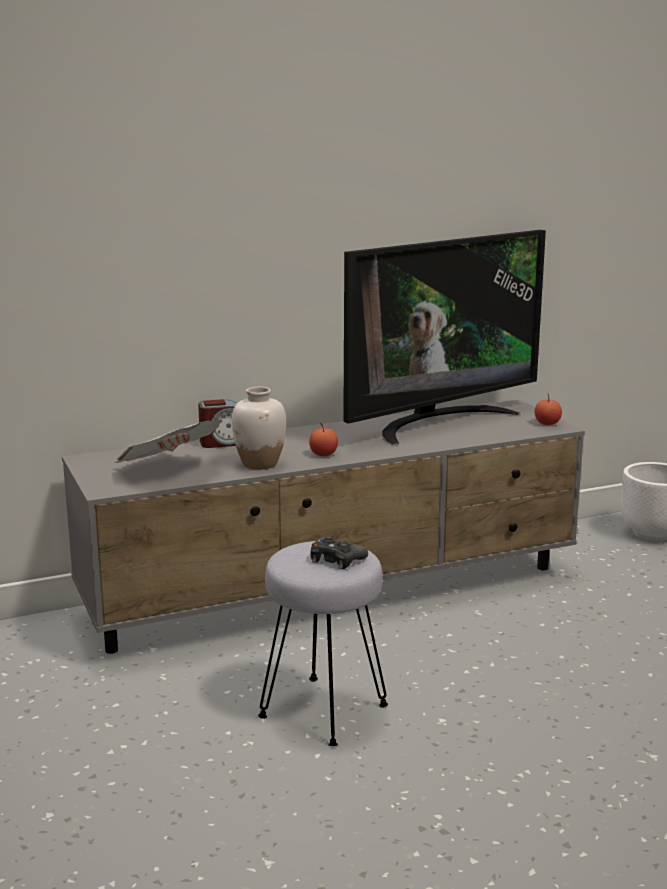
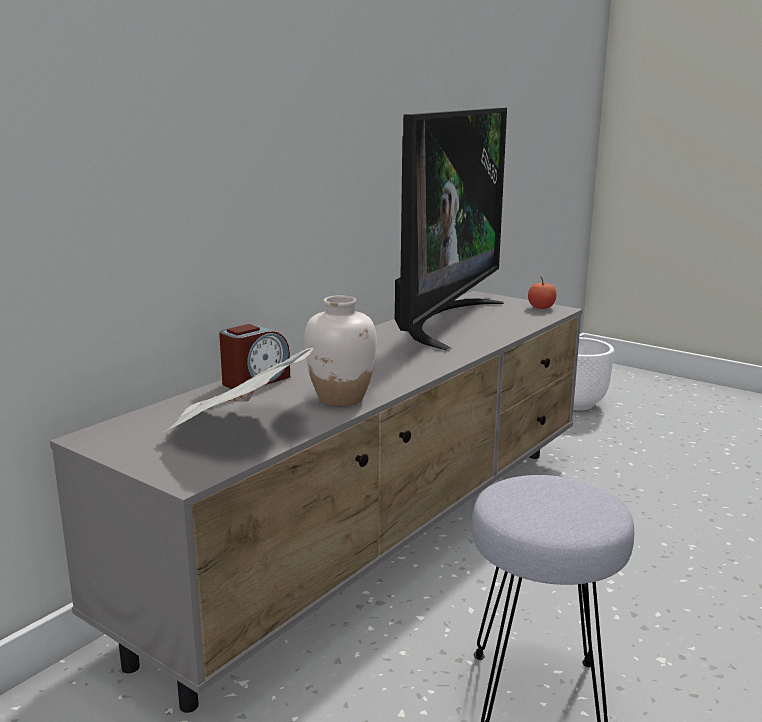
camera: 30 degrees left, 0 degrees up
(323, 454) = (392, 373): apple -> none
(336, 560) = (569, 501): black game controller -> none

